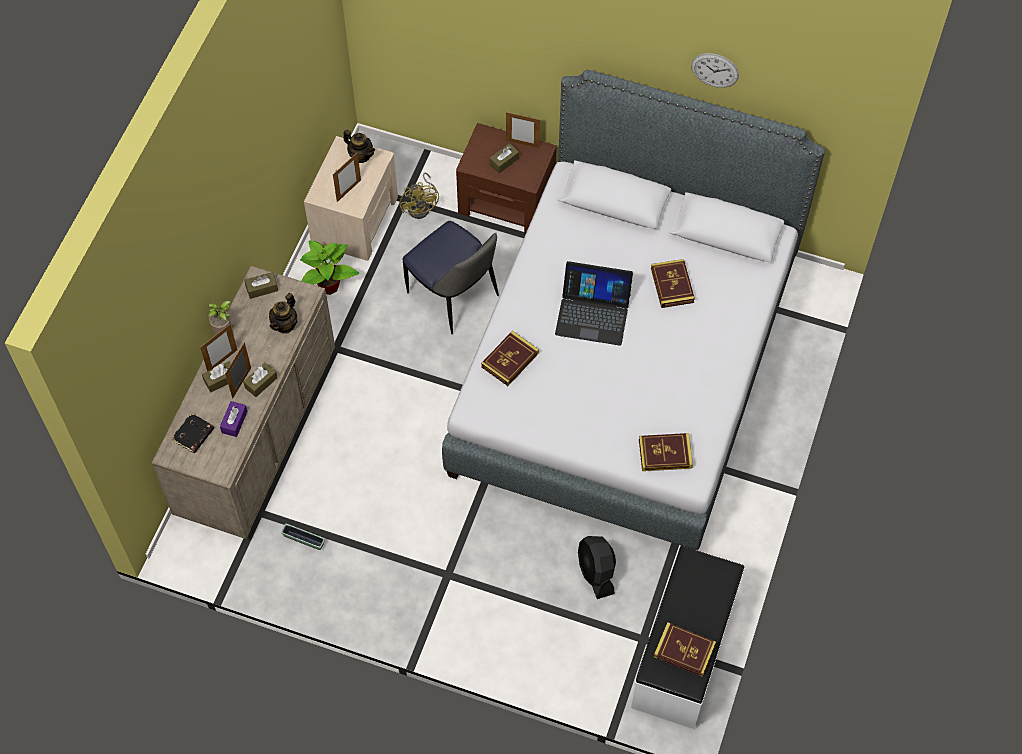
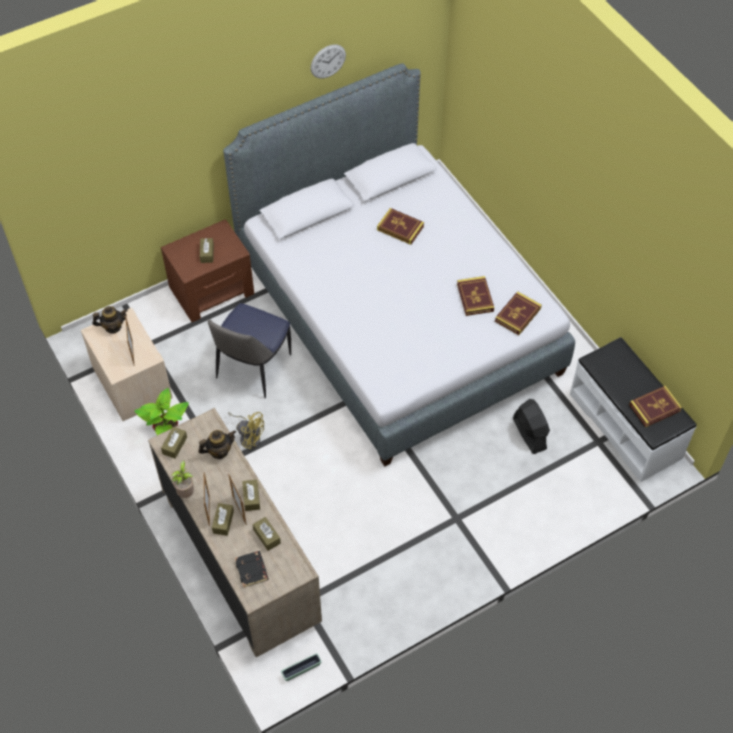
camera: 50 degrees left, 5 degrees down
(234, 422) = (267, 536): purple tissue box -> brown tissue box
(285, 324) = (219, 451): teapot -> teapot turned 90 degrees counterclockwise
(304, 540) = (351, 588): planter -> planter (301, 670)
(421, 206) = (164, 338): yellow fan -> yellow fan (249, 436)
(454, 297) = (252, 368): chair -> chair turned 120 degrees clockwise
(510, 360) = (370, 347): book -> book (475, 297)
(522, 144) = (204, 235): picture frame -> none
(593, 313) = (380, 281): laptop -> none
(596, 572) = (529, 433): black fan -> black fan turned 135 degrees counterclockwise

